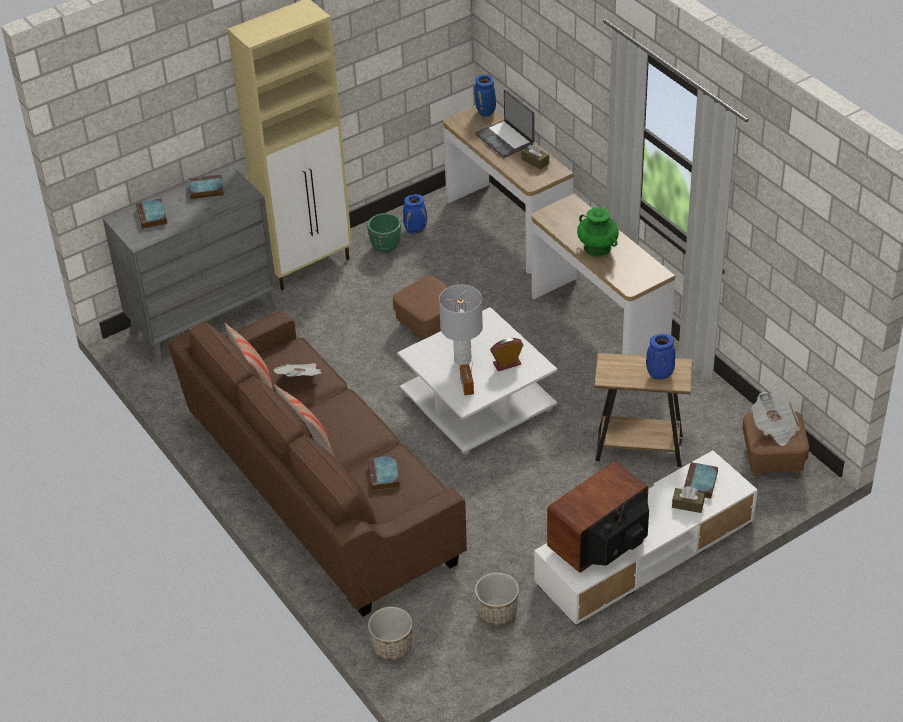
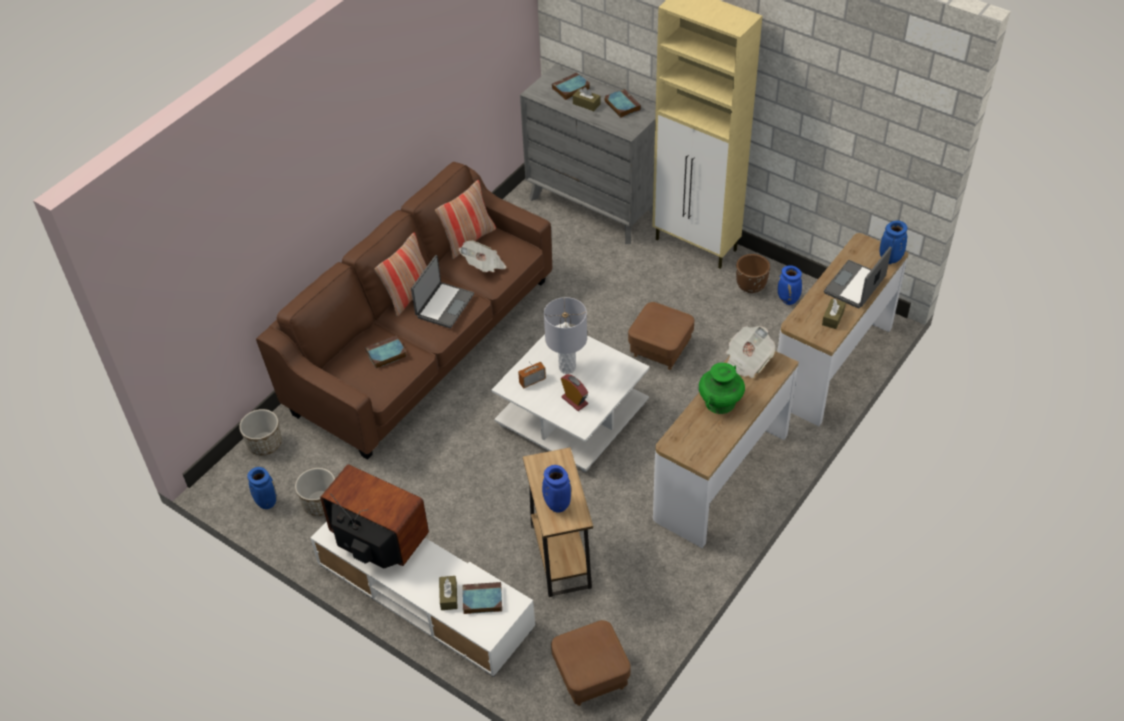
camera: 70 degrees right, 5 degrees up
(185, 211) = (586, 104): none -> brown tissue box
(339, 419) = (444, 305): none -> laptop
(385, 247) = (750, 287): green planter -> brown planter
(474, 658) = (266, 502): none -> blue vase
(774, 428) = (593, 650): newspaper -> newspaper (746, 361)

